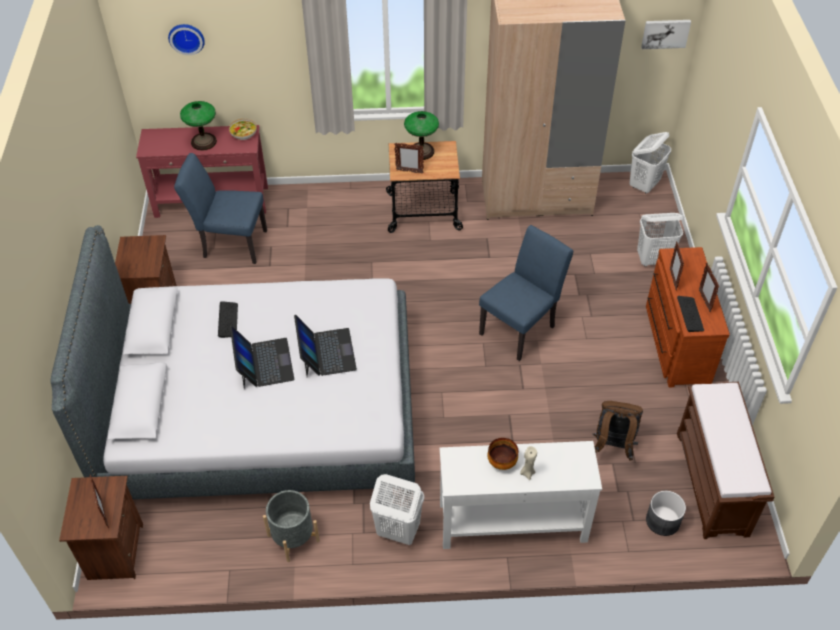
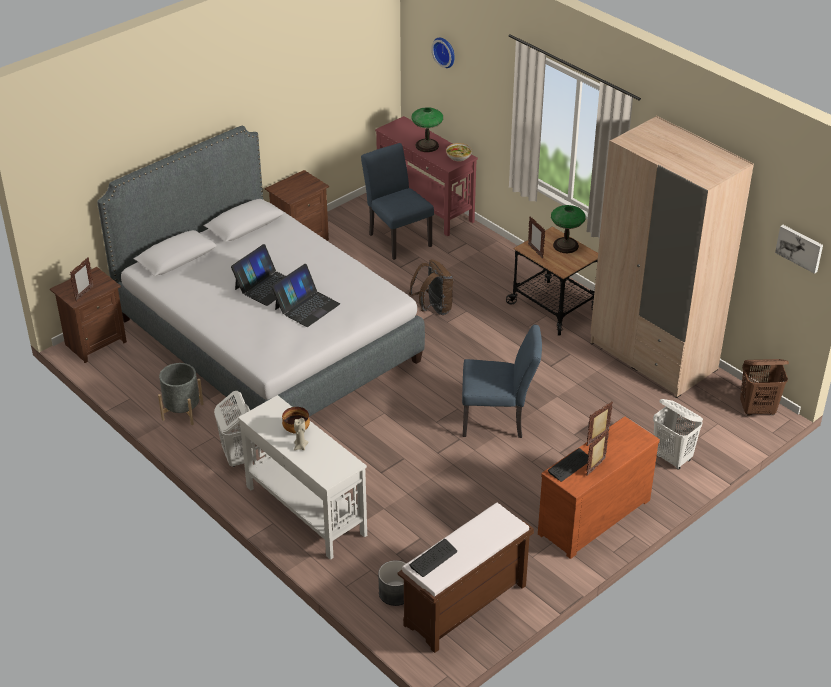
camera: 50 degrees right, 10 degrees down
(228, 320) = (285, 251): keyboard -> keyboard (433, 559)
(613, 446) = (437, 530): brown backpack -> brown backpack (433, 309)
(644, 185) = (758, 410): white laundry basket -> brown laundry basket

